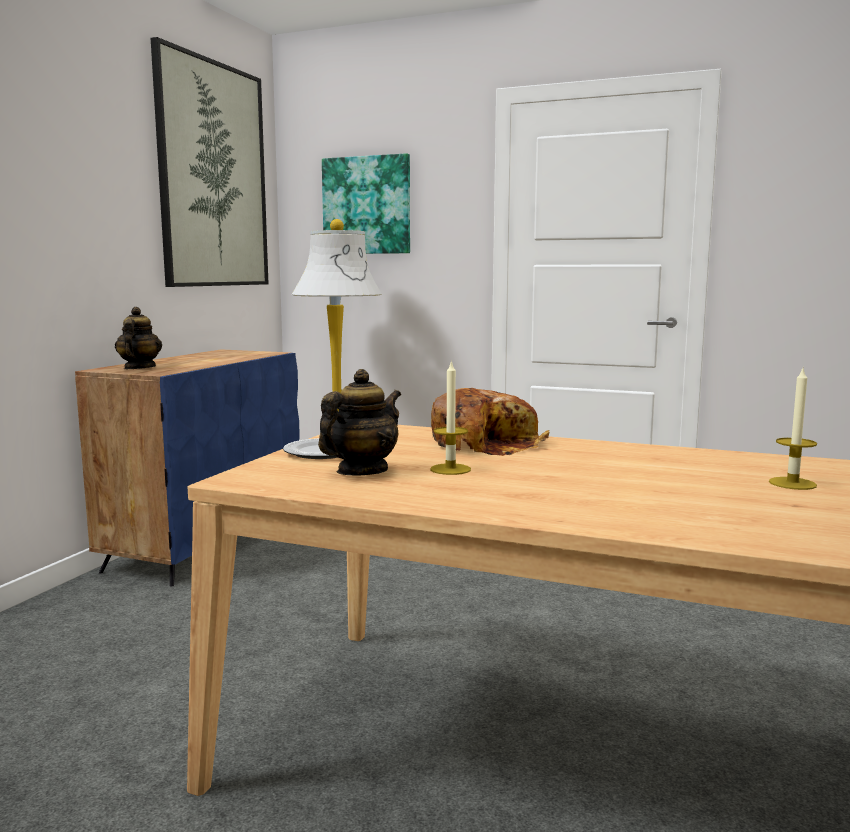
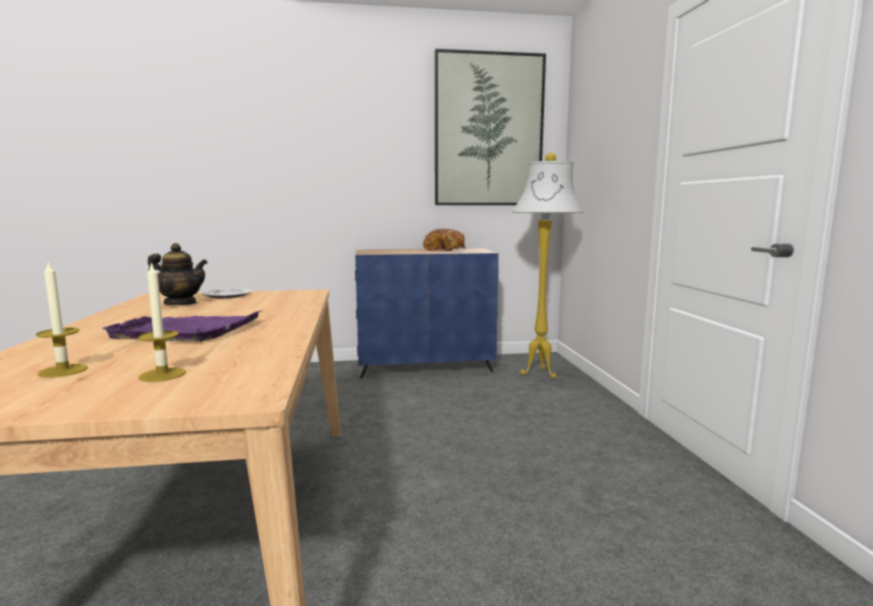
camera: 60 degrees right, 0 degrees up
(139, 368) = (378, 251): teapot -> none
(367, 205) = (598, 139): picture -> none
(450, 469) = (191, 312): candle -> candle (63, 371)
(486, 443) = (276, 310): bread -> bread (445, 250)
(585, 473) = (187, 331): none -> purple tray

